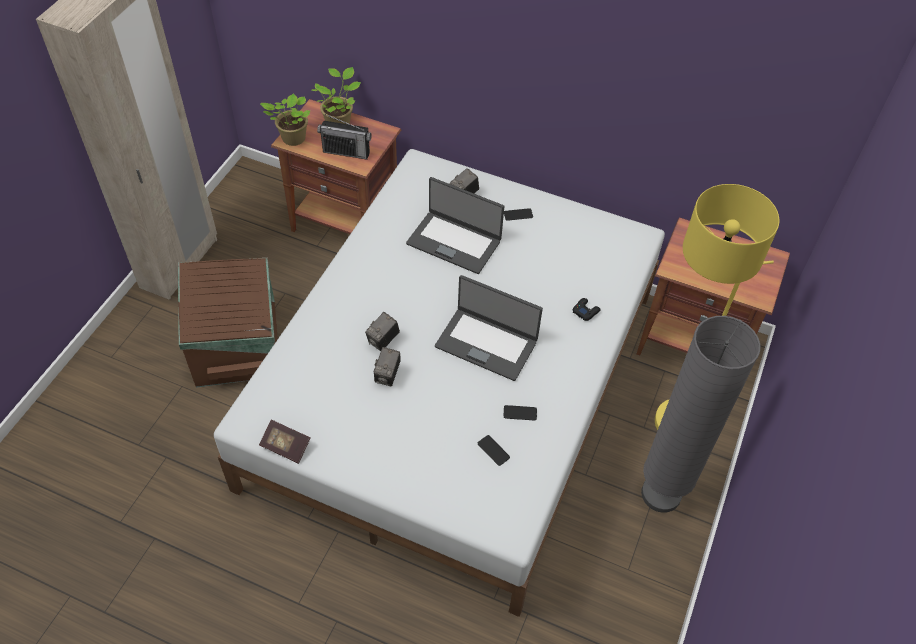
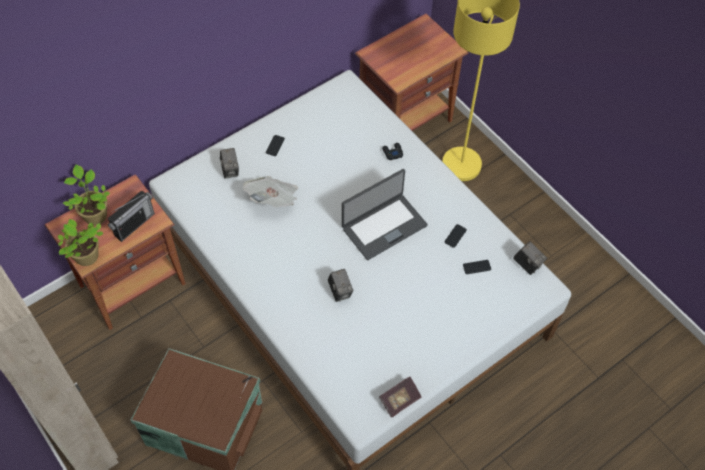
camera: 60 degrees left, 5 degrees up
(387, 375) = (374, 303): camera -> camera (527, 264)
(454, 242) = (273, 199): laptop -> newspaper
(661, 494) = (508, 206): grey floor lamp -> none

